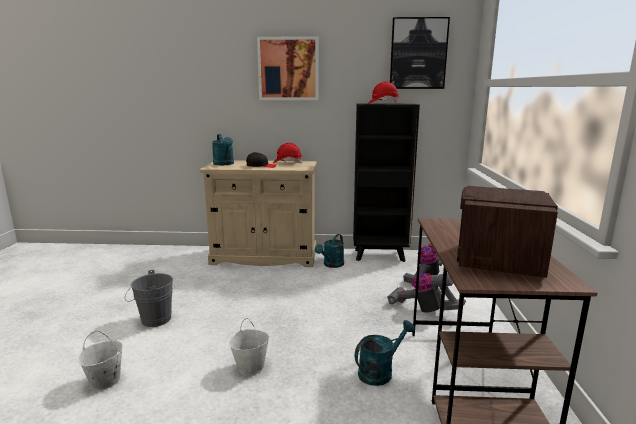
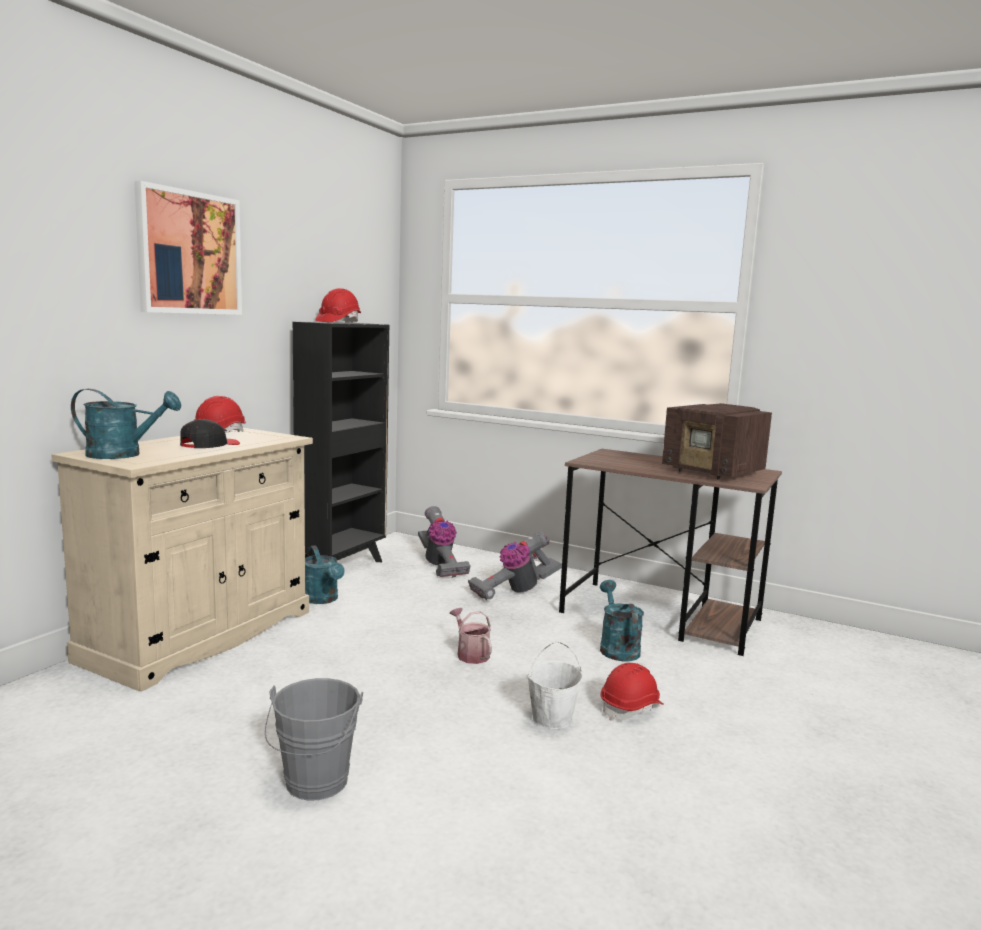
camera: 65 degrees left, 5 degrees down
(105, 381) = (493, 858): white bucket -> none
(288, 397) = (631, 708): none -> red hard hat
(310, 320) = (470, 654): none -> watering can
(418, 54) = (350, 249): picture -> none

